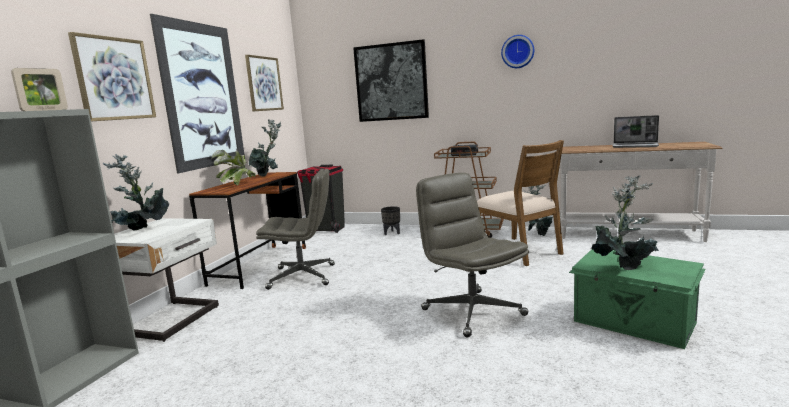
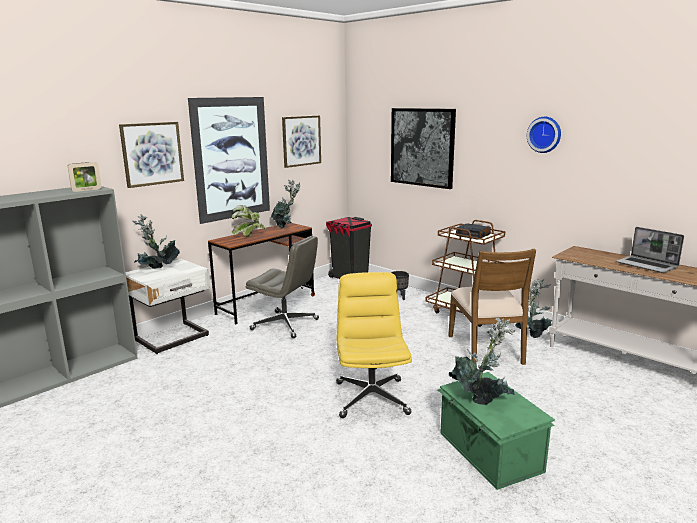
camera: 25 degrees right, 5 degrees up
(472, 312) = (371, 397): grey office chair -> yellow office chair

